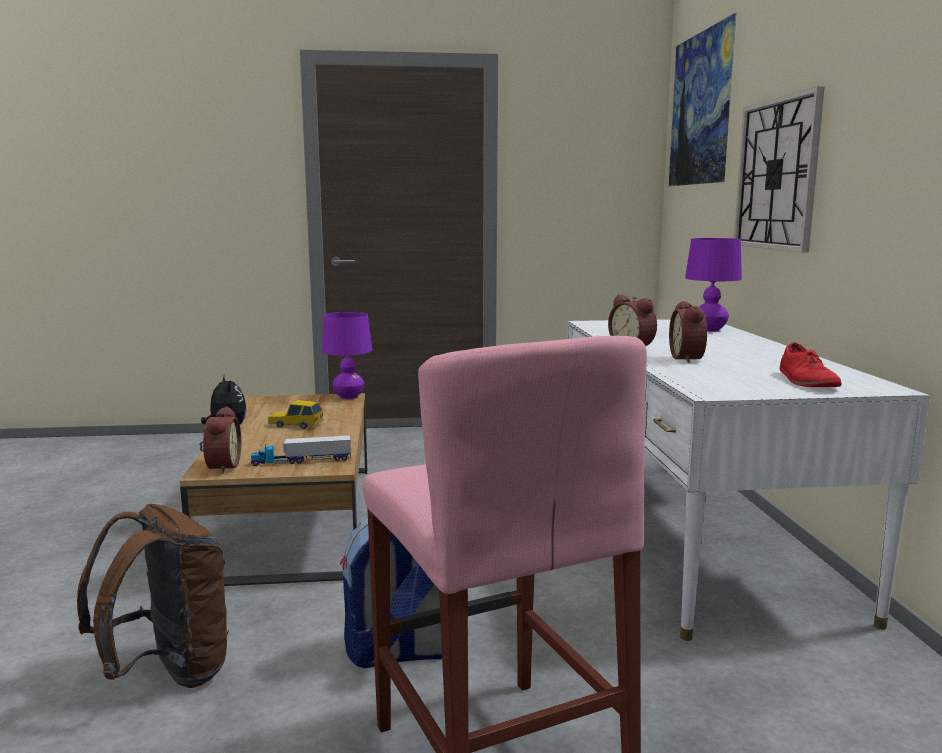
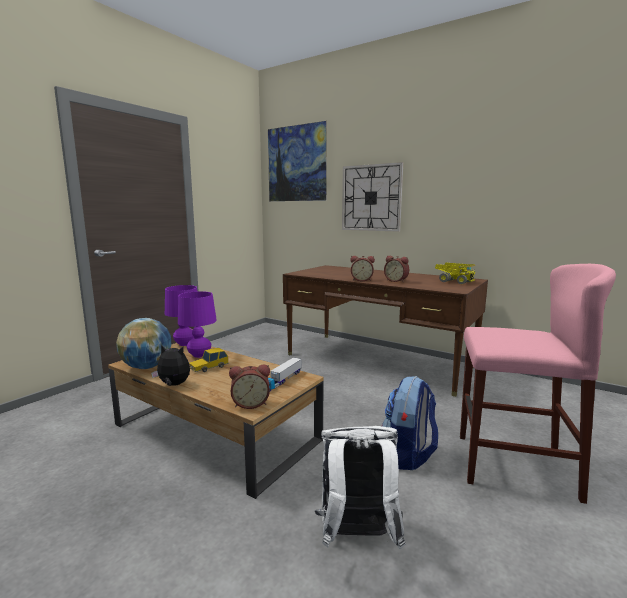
camera: 50 degrees left, 0 degrees up
(168, 672) = (357, 537): brown backpack -> white backpack
(221, 467) = (250, 403): alarm clock -> alarm clock turned 135 degrees clockwise
(258, 407) = (147, 367): none -> globe
(692, 532) = (378, 360): white desk -> brown desk
(709, 330) = (348, 269): purple table lamp -> purple table lamp (199, 355)
(807, 381) = (454, 281): red shoe -> toy truck

